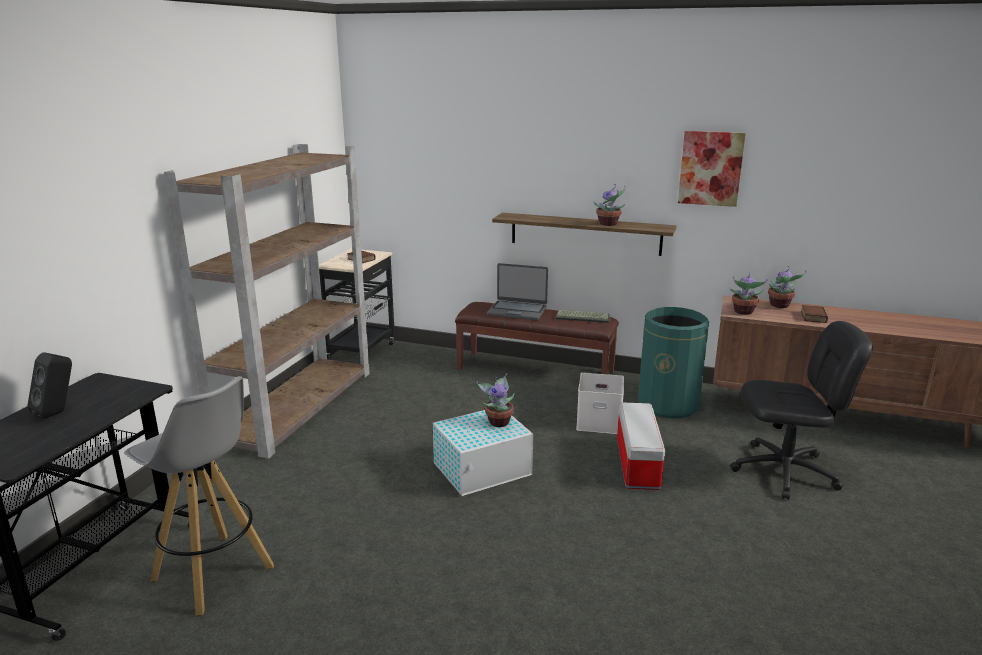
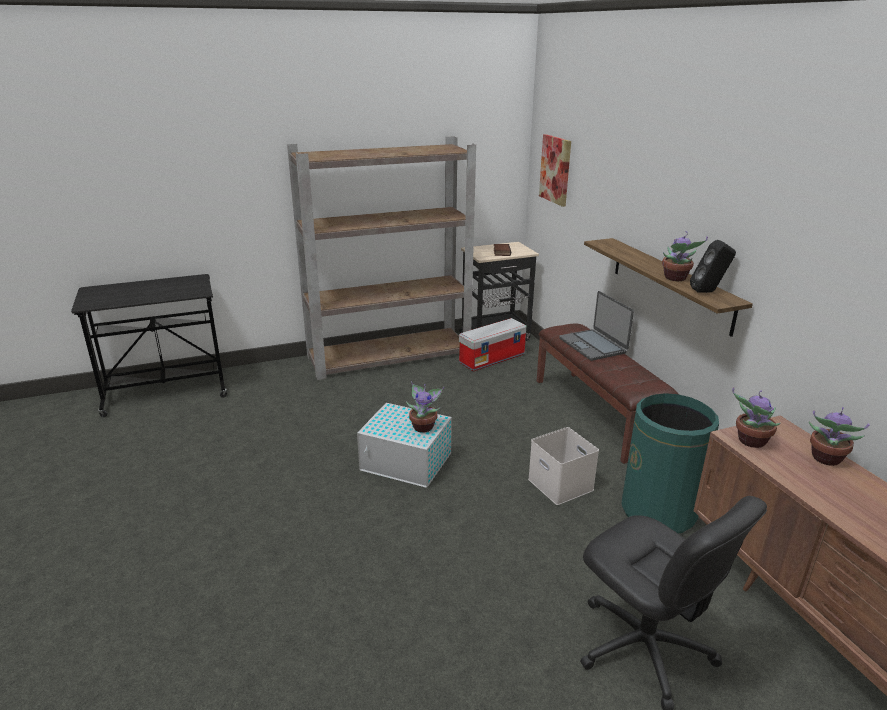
camera: 50 degrees right, 5 degrees up
(58, 413) = (150, 288): black speaker -> black speaker (709, 292)
(213, 574) = (187, 427): grey stool -> none
(583, 317) = (640, 376): keyboard -> none
(636, 463) = (519, 535): storage box -> storage box (492, 358)
(710, 168) = (800, 238): picture -> picture (555, 169)
(812, 317) = (835, 492): book -> none

